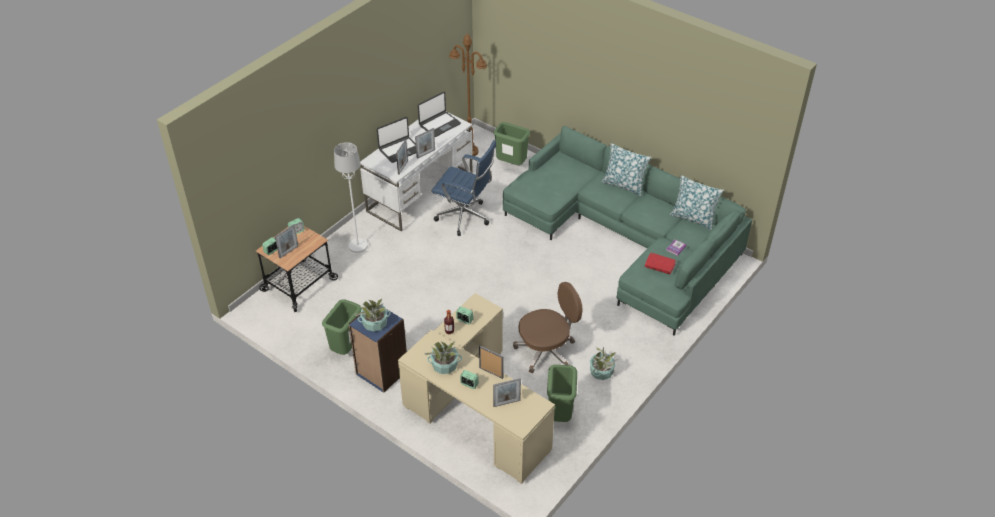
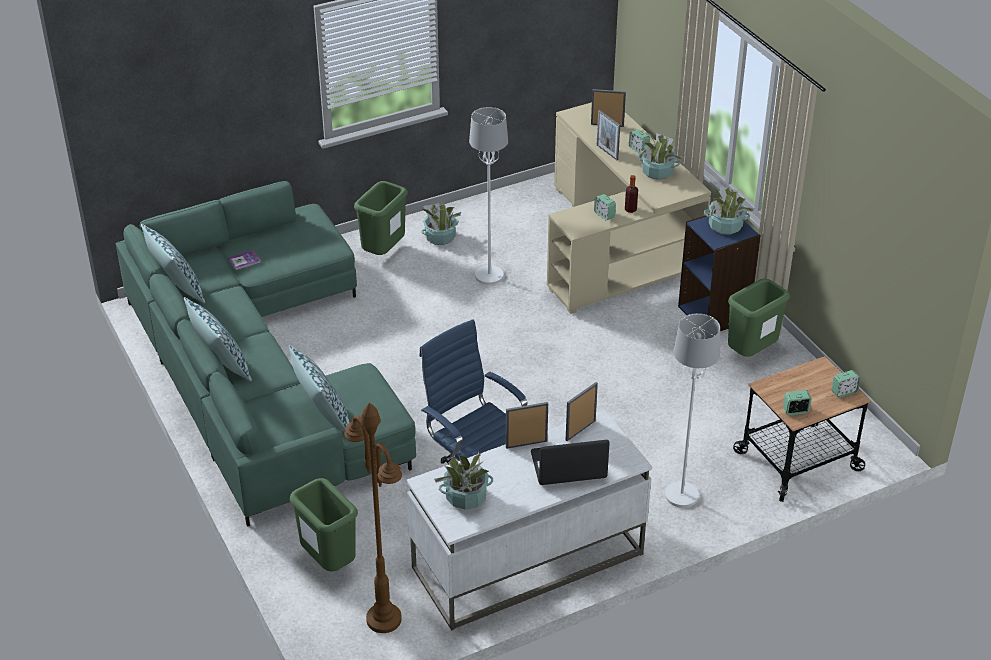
camera: 155 degrees left, 5 degrees down
(288, 252) = (816, 382): picture frame -> none
(439, 124) = (466, 497): laptop -> potted plant
(546, 351) = (488, 276): brown office chair -> white floor lamp
(549, 176) = (323, 417): none -> pillow
(560, 414) = (520, 215): green trash can -> green trash can (383, 252)
(659, 266) = (289, 247): red book -> none

